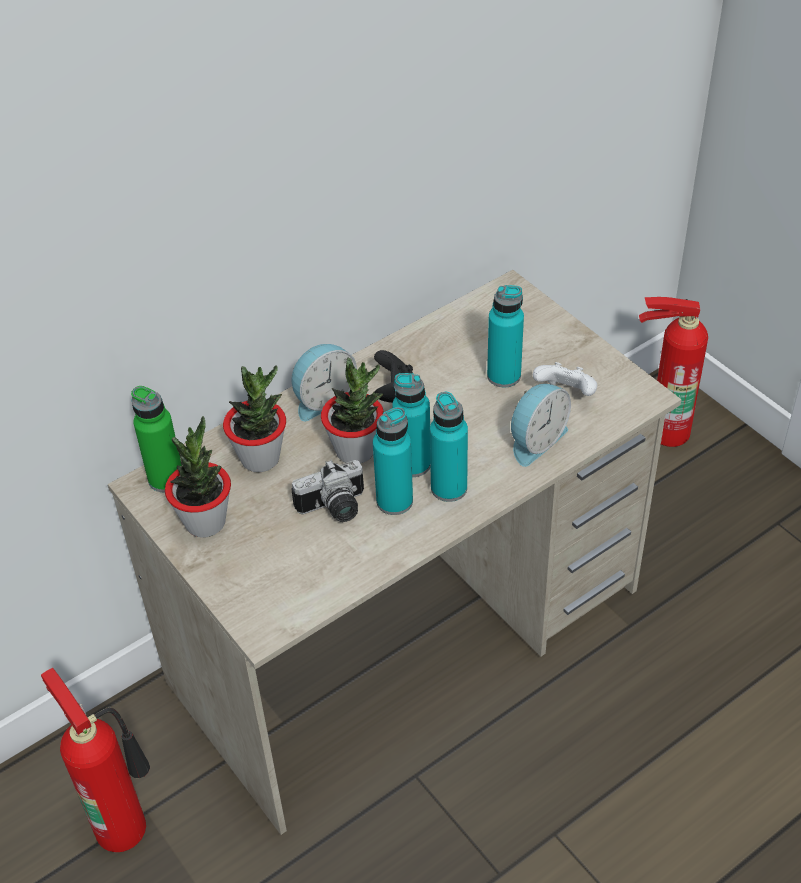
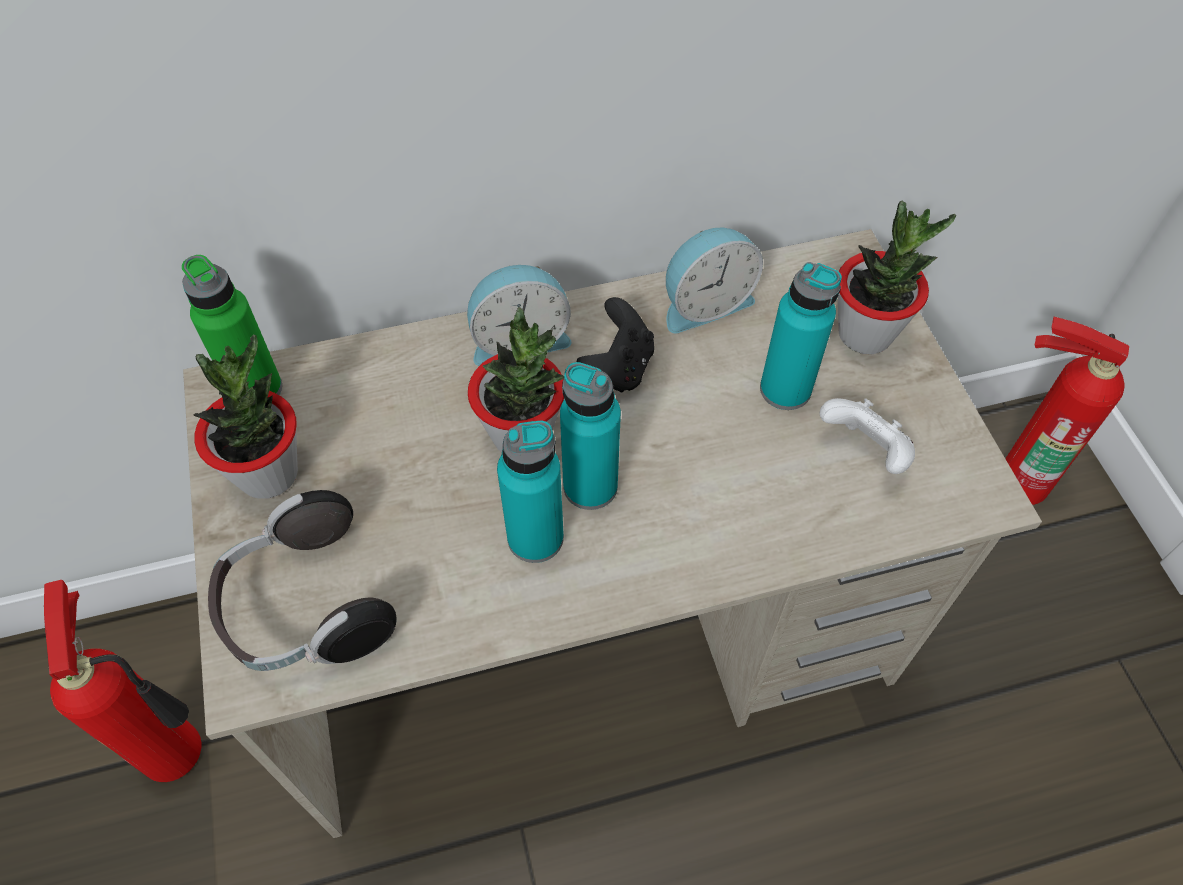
camera: 20 degrees right, 10 degrees up
(260, 458) = (391, 401): potted plant -> potted plant (865, 334)
(274, 582) = (305, 608): none -> headphones
(334, 509) = (447, 519): camera -> none
(449, 488) = (622, 545): turquoise bottle -> none
(535, 440) = (785, 512): alarm clock -> alarm clock (704, 303)

